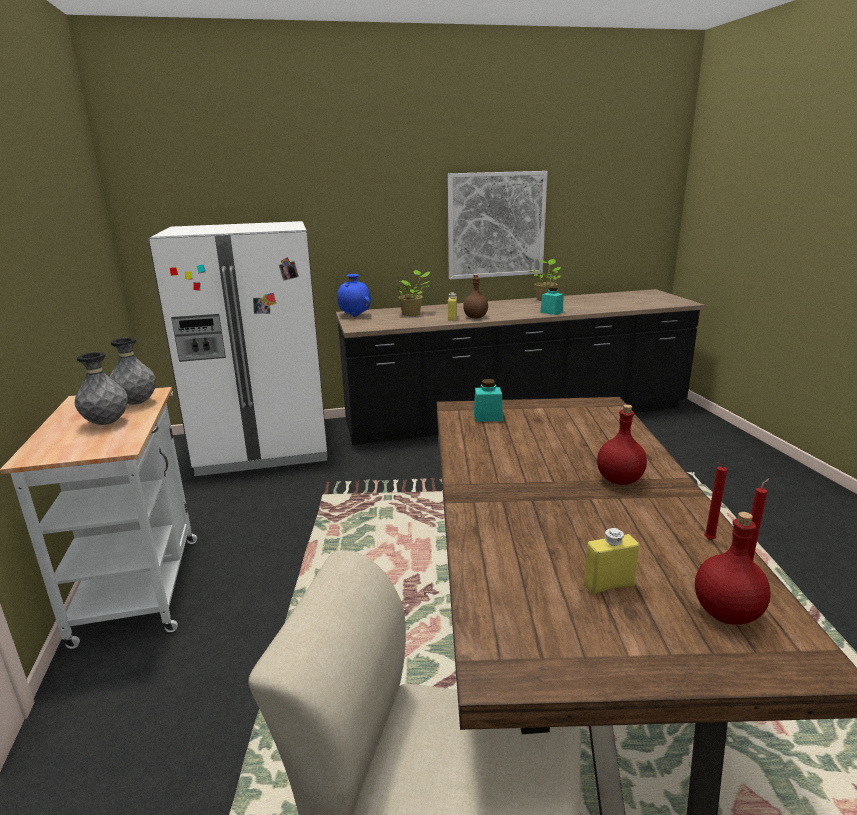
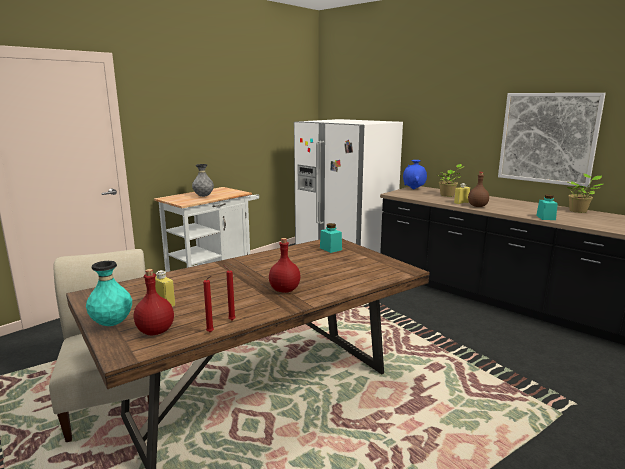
camera: 55 degrees right, 5 degrees down
(136, 403) = (227, 194): grey vase -> none
(675, 657) = (112, 324): none -> turquoise vase

